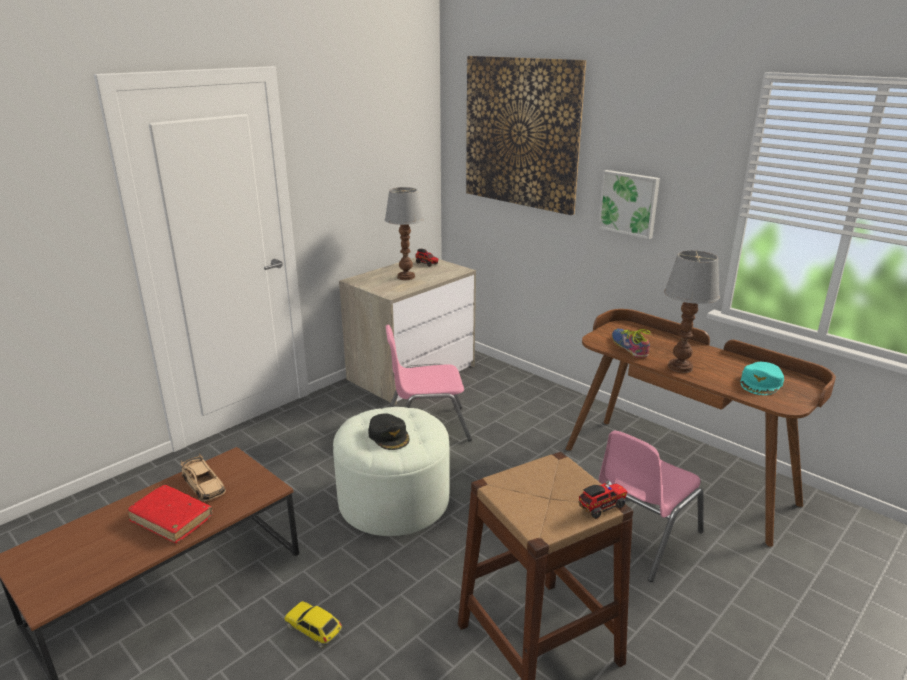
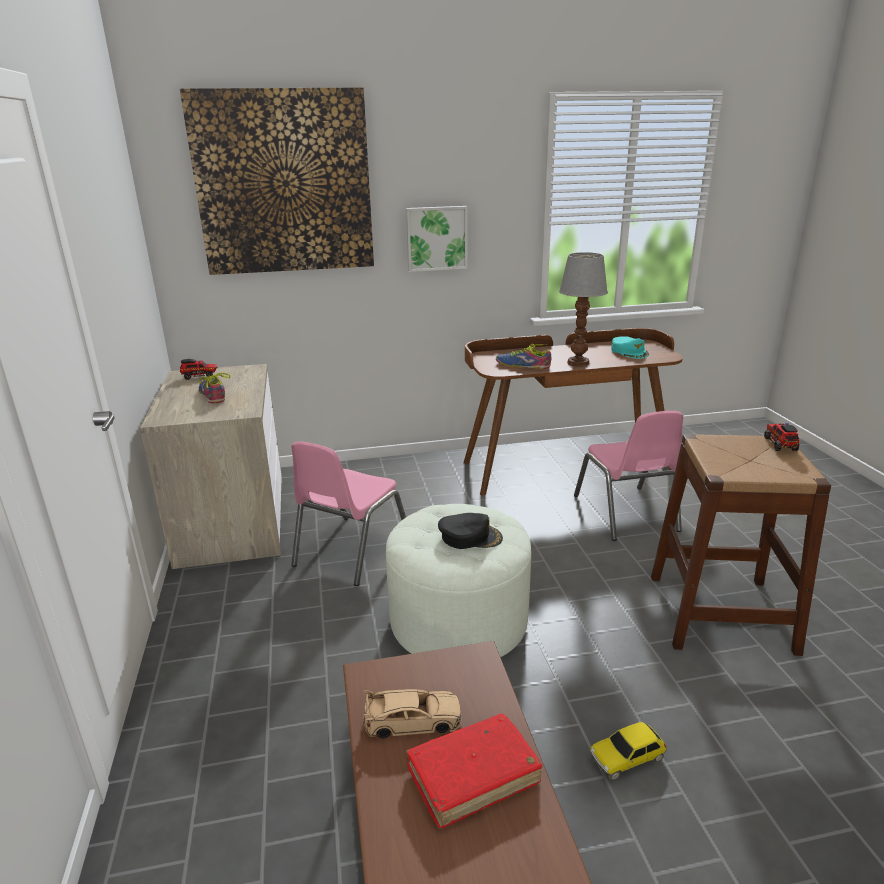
camera: 55 degrees left, 0 degrees up
(405, 277) = (213, 394): table lamp -> shoe

